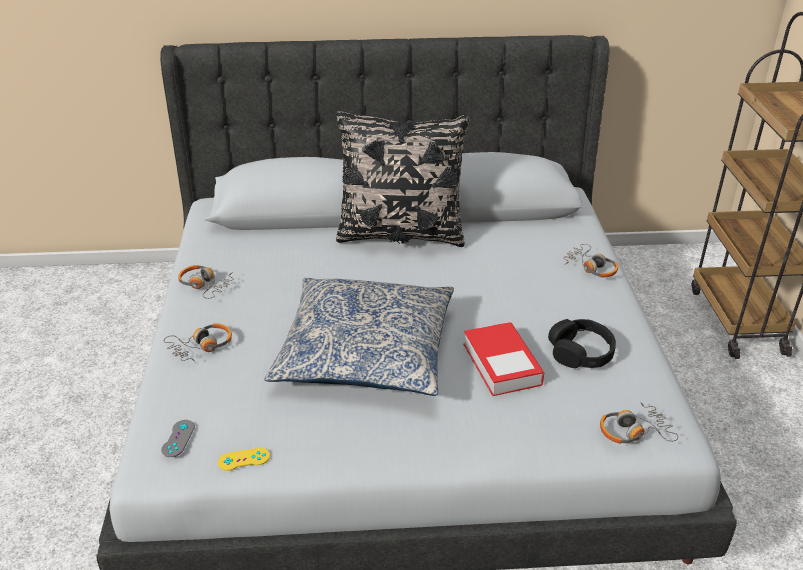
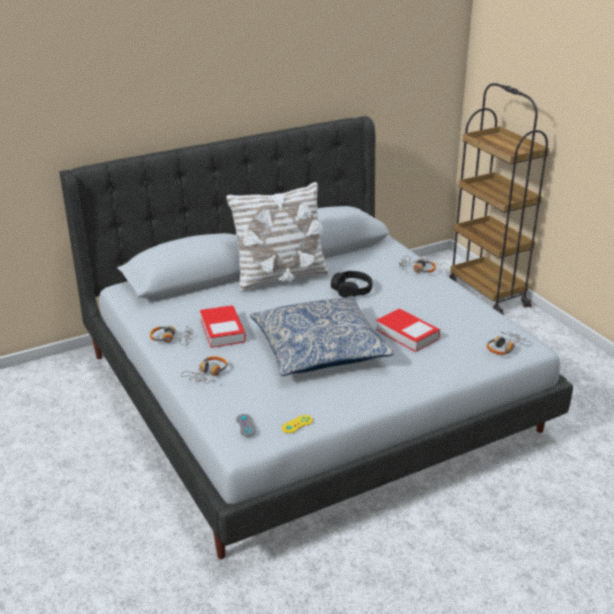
camera: 25 degrees left, 5 degrees down
(270, 290) = (222, 331): none -> book
(401, 235) = (280, 278): black pillow -> white pillow
(580, 352) = (447, 316): black headphones -> black headphones (351, 290)

